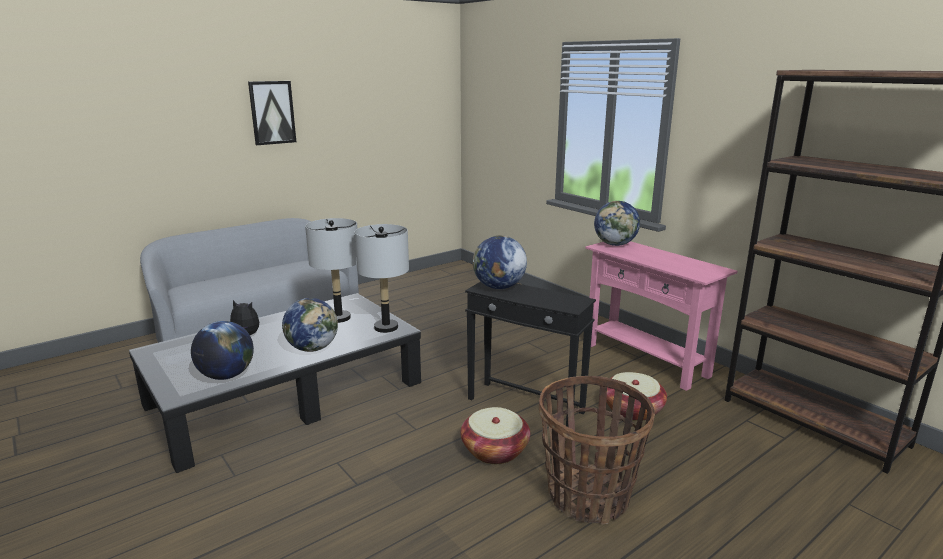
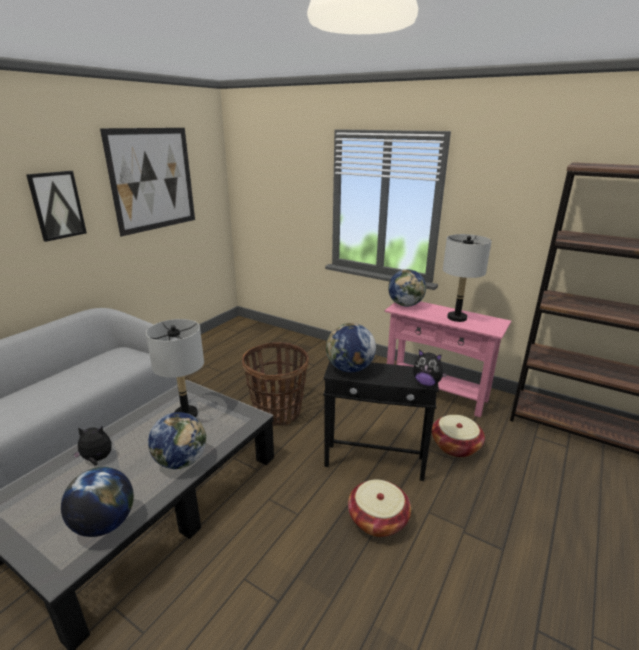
camera: 20 degrees left, 5 degrees up
(371, 95) = (153, 179): none -> picture
(385, 327) = (239, 418): grey table lamp -> grey table lamp (456, 318)
(571, 308) = (426, 383): none -> plush toy
(588, 496) = (477, 548): basket -> basket (278, 411)

